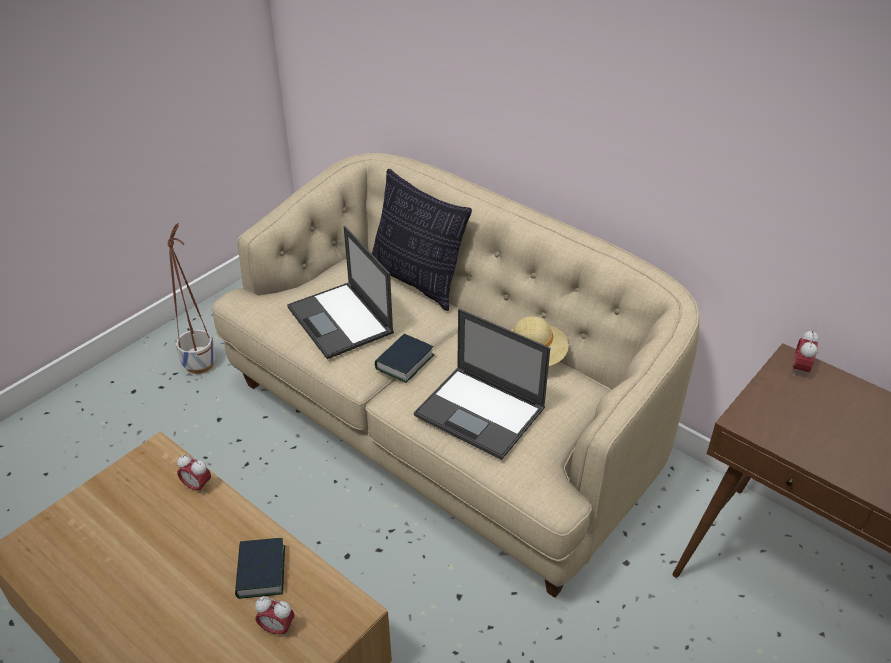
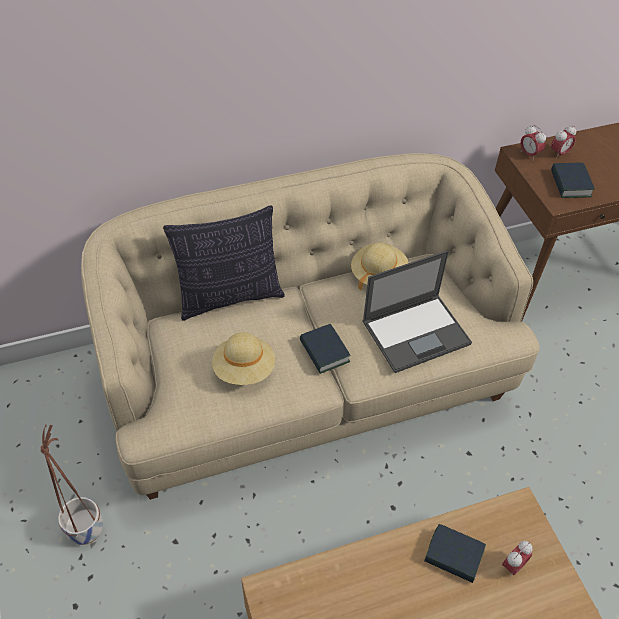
camera: 60 degrees left, 10 degrees up
(197, 486) = (333, 570): alarm clock -> alarm clock (559, 153)
(341, 321) = (244, 369): laptop -> beige hat
(791, 421) = (570, 184): none -> book

